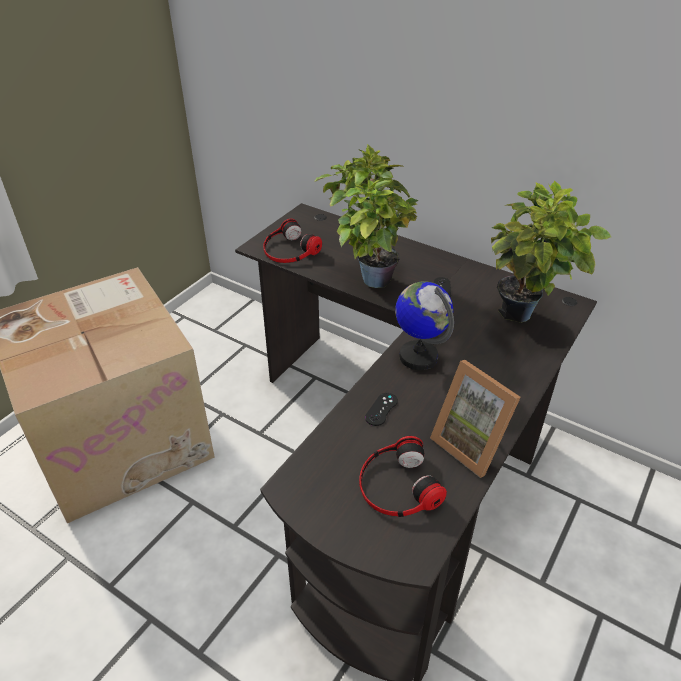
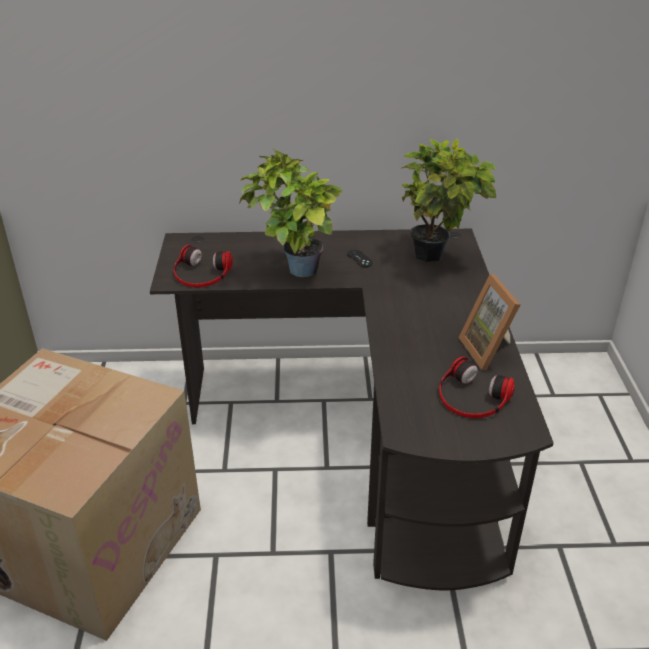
camera: 35 degrees left, 5 degrees down
(381, 409) = (408, 356): black game controller -> none
(418, 356) = (394, 311): globe -> none
(472, 444) = (490, 350): picture frame -> picture frame turned 60 degrees clockwise

